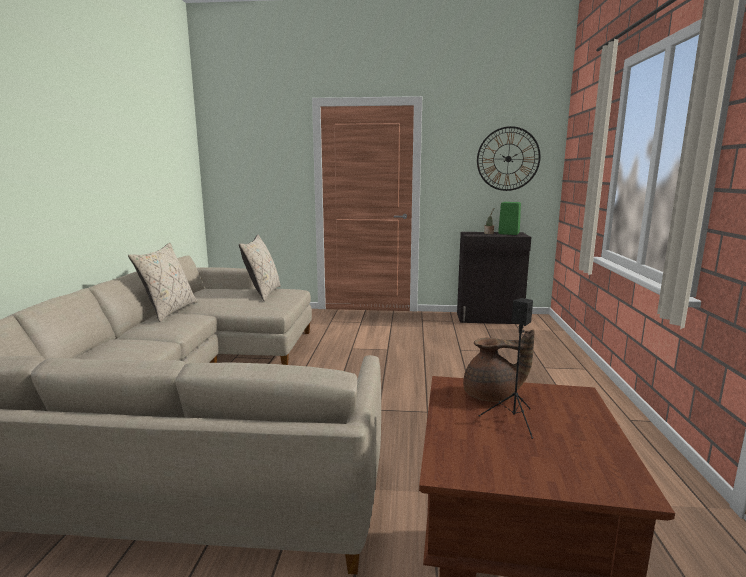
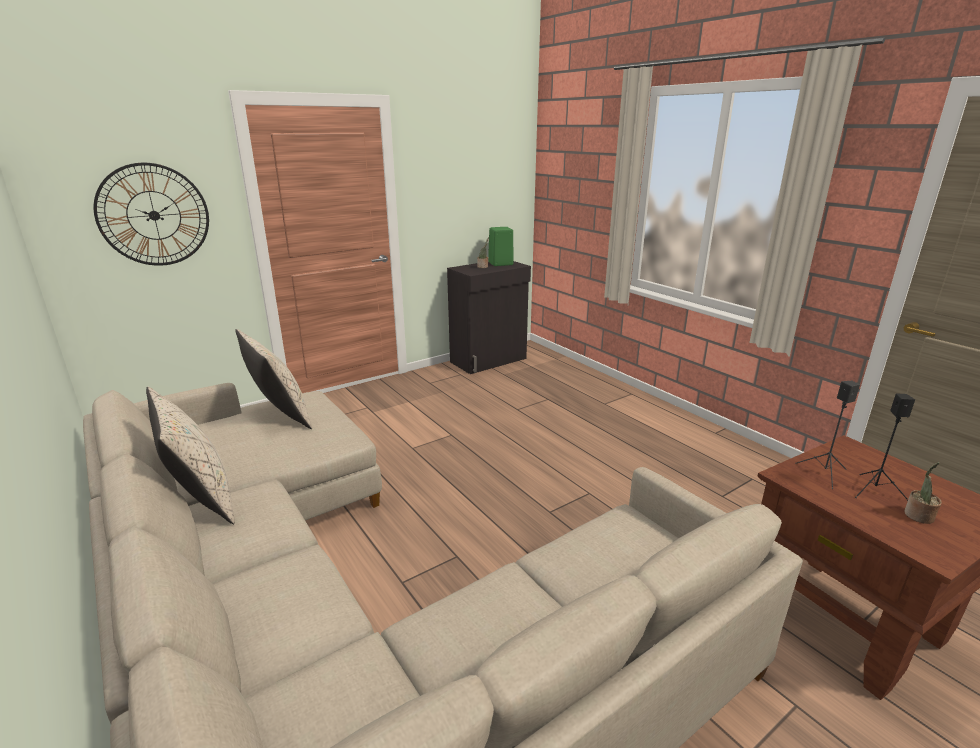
camera: 40 degrees left, 10 degrees up
(492, 396) = (824, 473): brown teapot -> black speaker
(508, 159) = (486, 176): wall clock -> wall clock (154, 215)
(510, 448) = (918, 516): none -> potted plant

